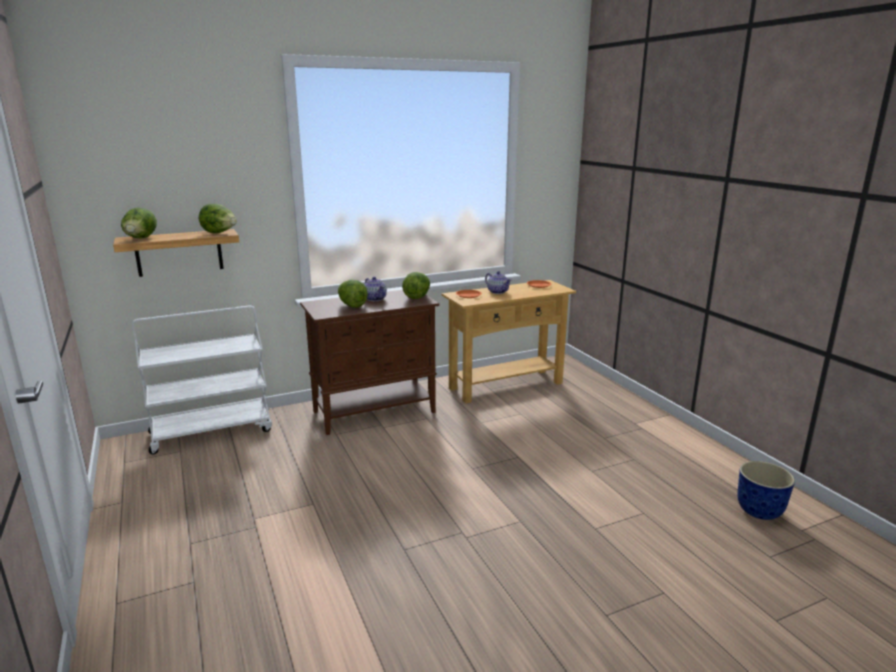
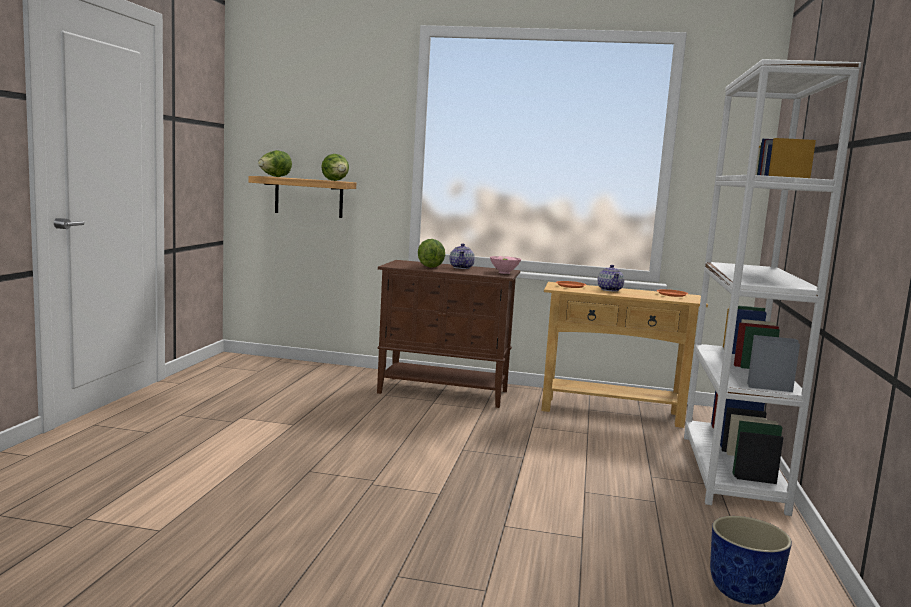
camera: 35 degrees right, 10 degrees down
(212, 431) = (298, 367): white cart -> none
(417, 296) = (503, 272): lettuce -> pink bowl
(633, 413) = (731, 472): none -> white bookcase

